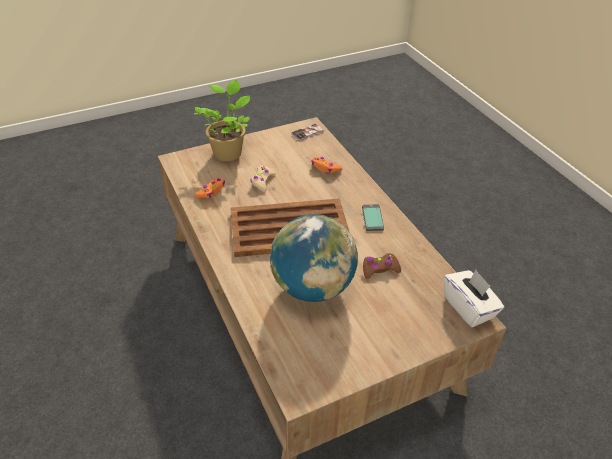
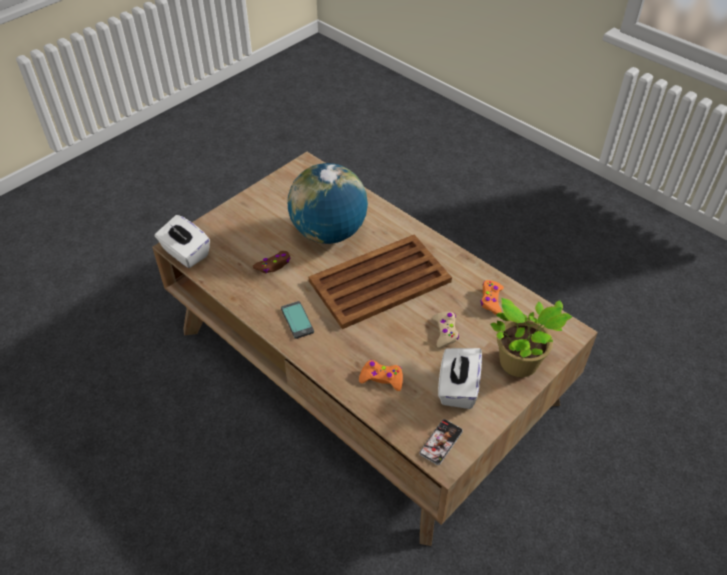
camera: 160 degrees right, 5 degrees up
(278, 151) = (457, 388): none -> white tissue box

